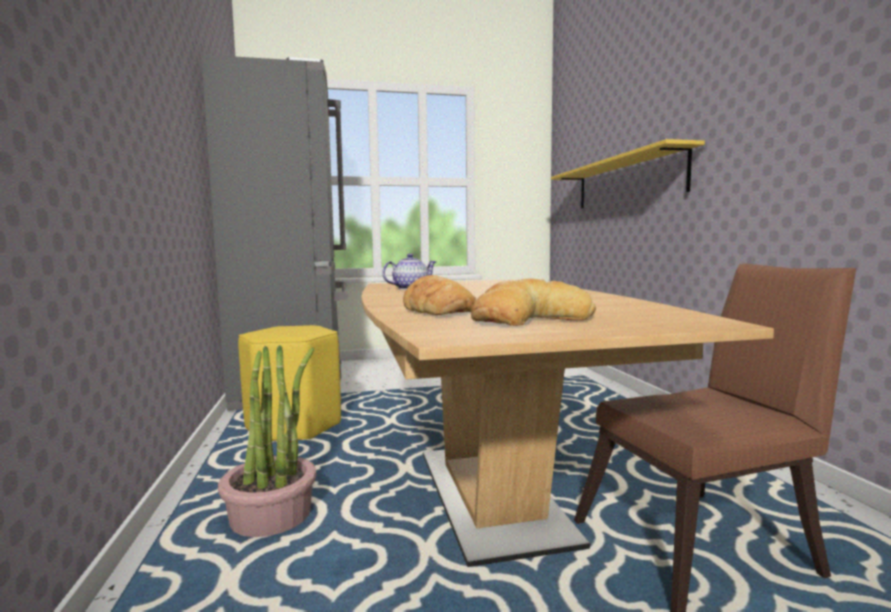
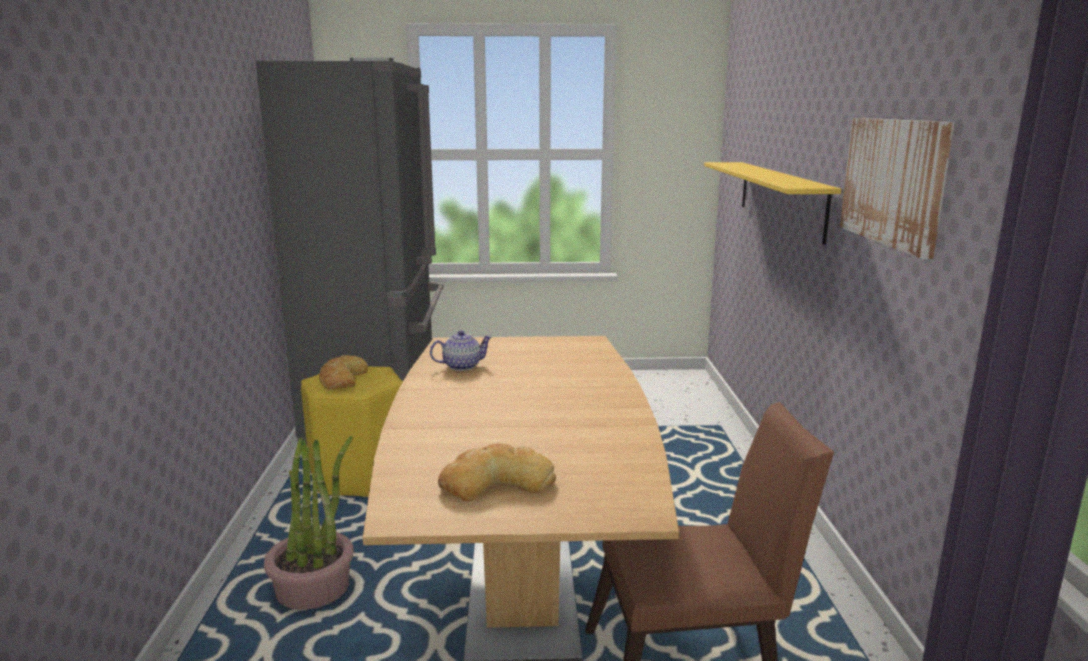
camera: 10 degrees right, 10 degrees up
(438, 309) = (440, 443): bread -> bread (342, 379)
(776, 103) = (894, 182): none -> picture

